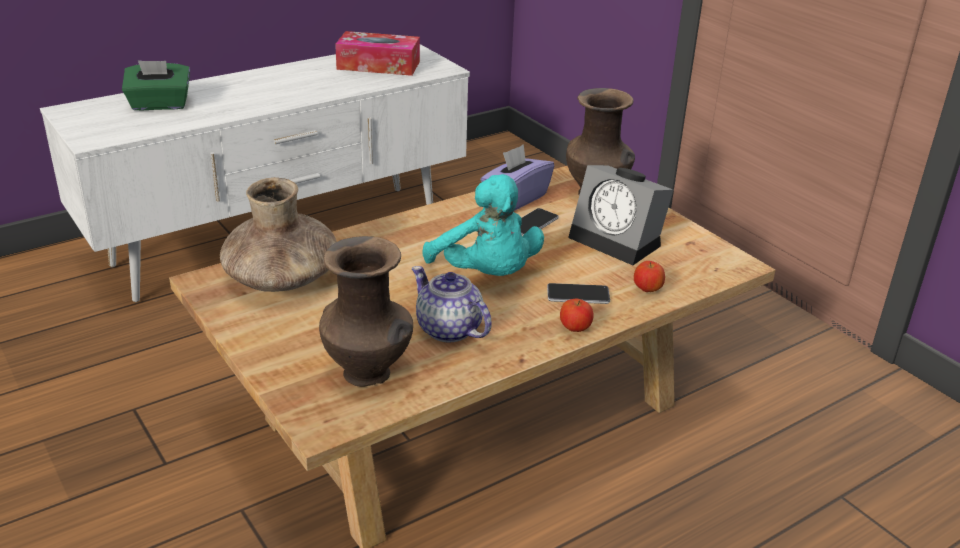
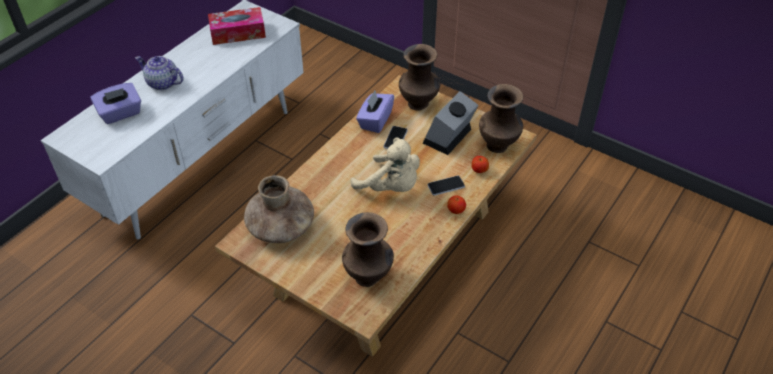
camera: 20 degrees left, 15 degrees up
(159, 105) = (120, 113): green tissue box -> purple tissue box
(448, 329) = (392, 233): teapot -> teapot (162, 83)
(486, 275) = (391, 187): turquoise plush toy -> beige plush toy
(619, 241) = (448, 138): alarm clock -> alarm clock turned 105 degrees clockwise
(699, 267) = (498, 145): none -> brown vase

